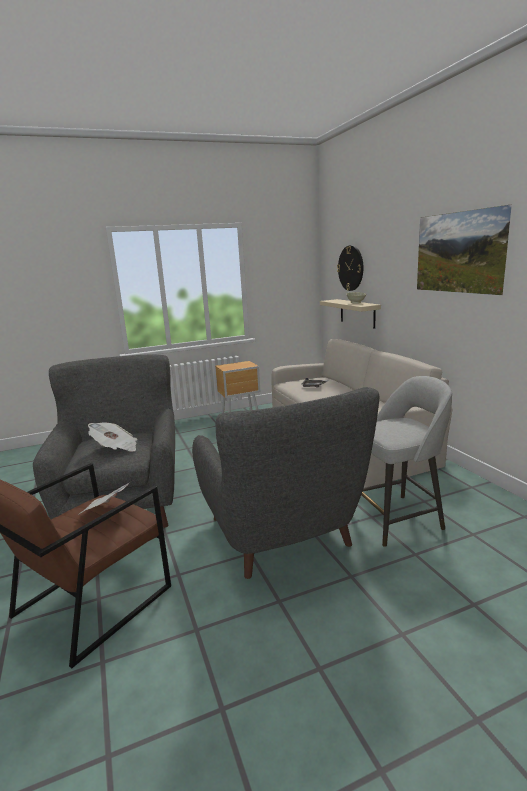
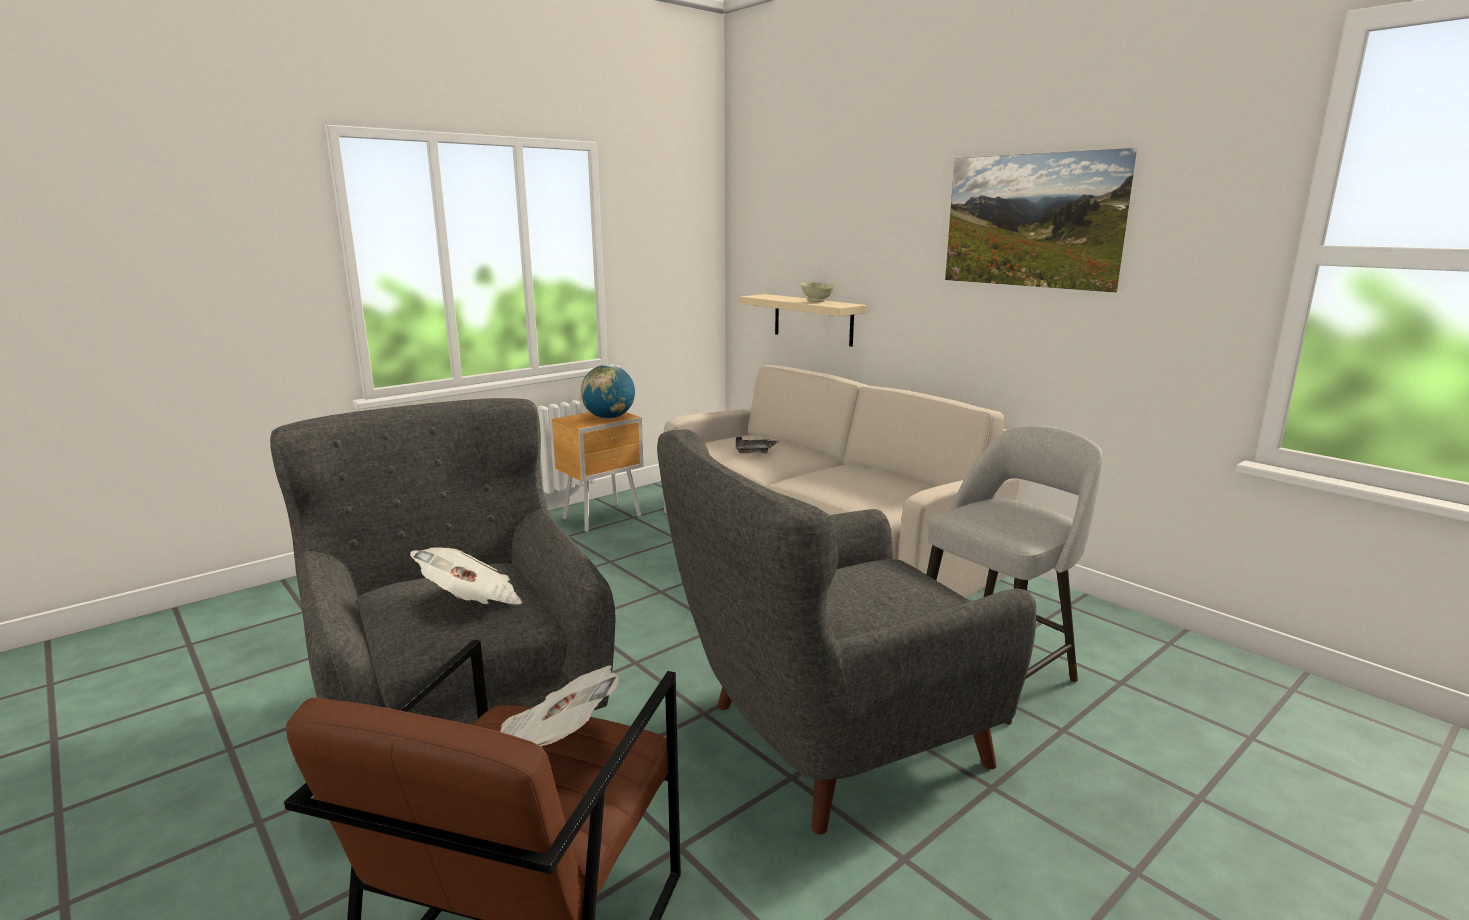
camera: 20 degrees left, 0 degrees up
(242, 366) = (609, 418): none -> globe
(281, 537) = (828, 737): grey armchair -> grey armchair turned 105 degrees clockwise
(351, 268) = (799, 239): wall clock -> none

